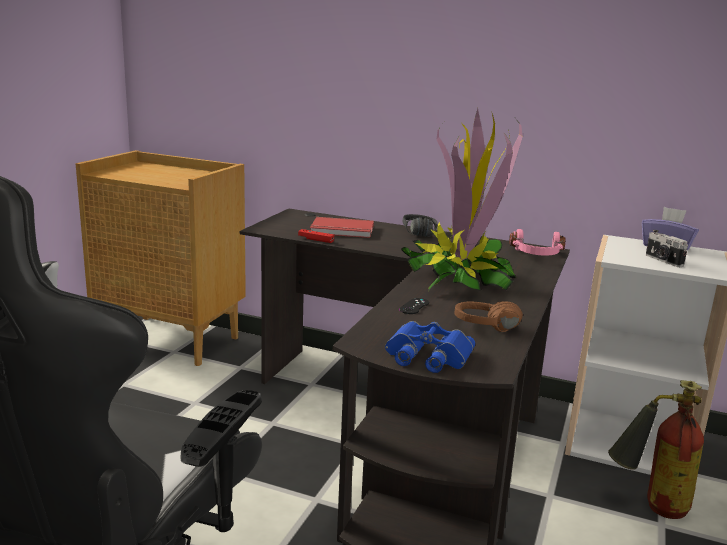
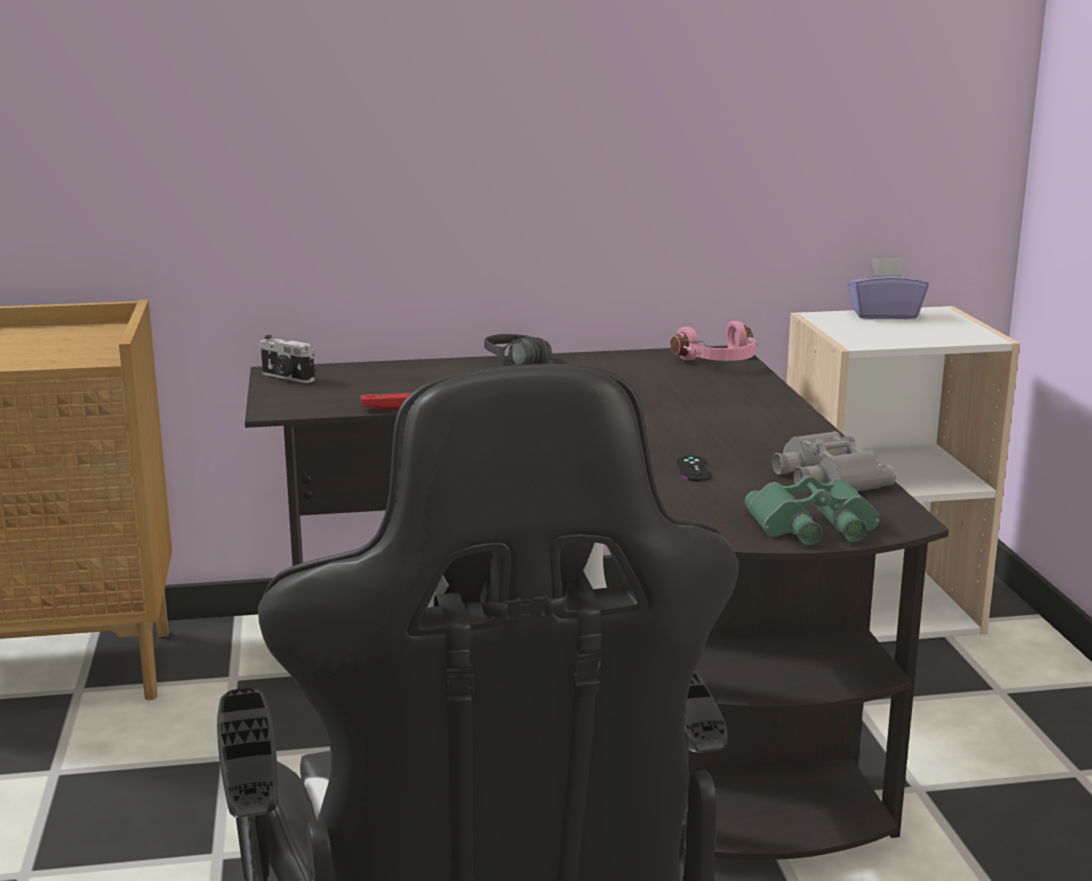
camera: 30 degrees left, 0 degrees up
(342, 230) = (405, 385): red book -> none
(426, 356) = (814, 526): blue binoculars -> green binoculars
(459, 277) = (679, 415): potted plant -> none
(486, 331) = (825, 476): brown headphones -> grey binoculars
(649, 506) = (968, 675): fire extinguisher -> none
(663, 260) = (909, 334): camera -> camera (287, 377)

